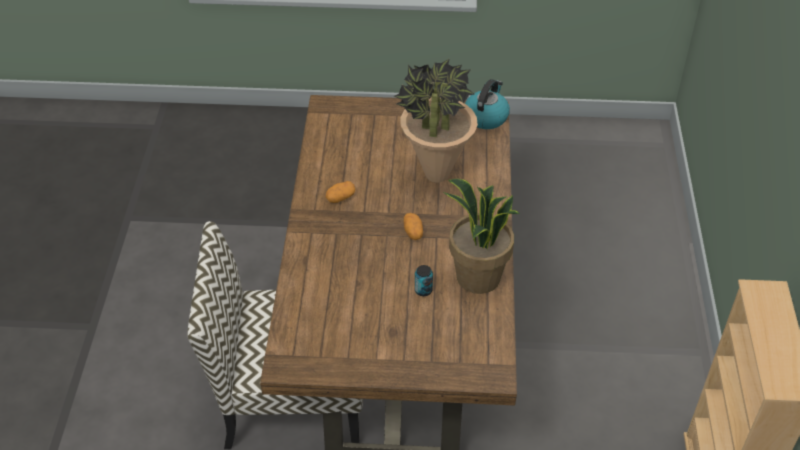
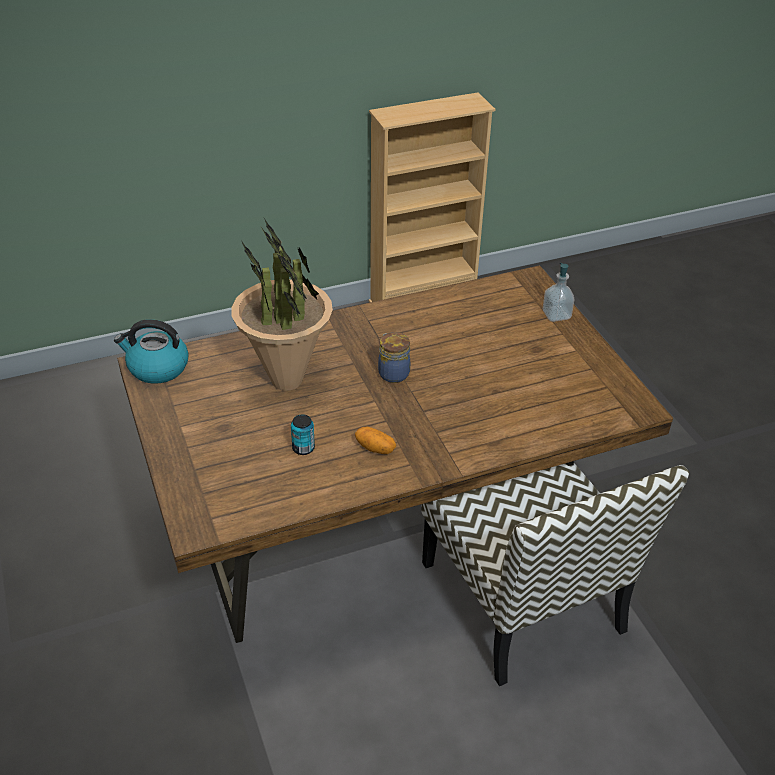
camera: 115 degrees left, 5 degrees down
(413, 232) = (393, 373): potato -> jar
(423, 290) = (469, 344): can -> can (303, 448)
(431, 368) = (556, 315): none -> soap dispenser
(477, 278) = (426, 314): potted plant -> none

